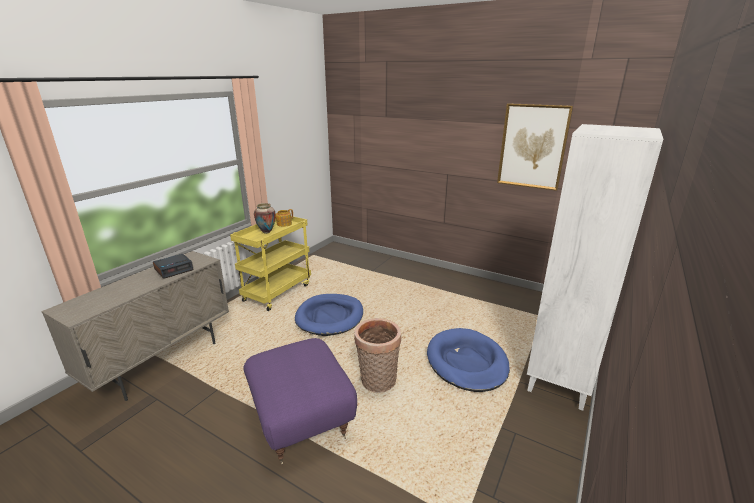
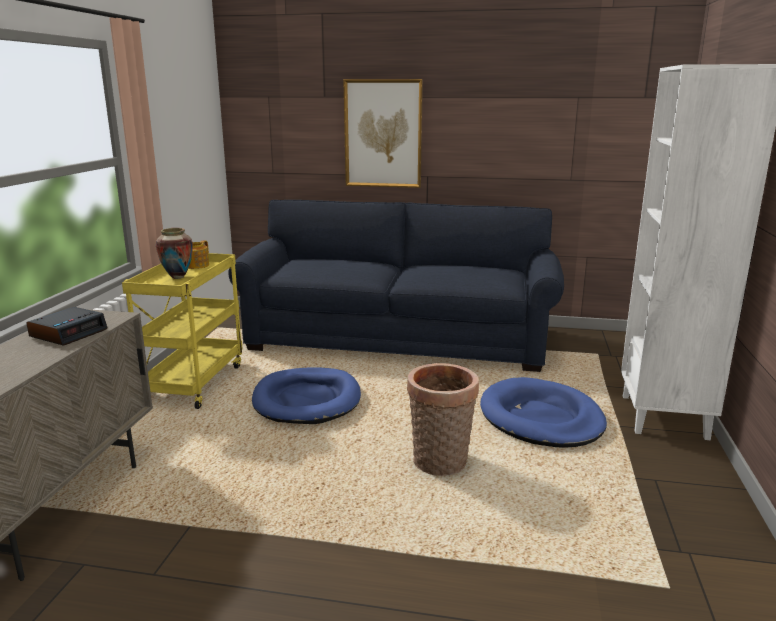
camera: 20 degrees left, 5 degrees down
(302, 418) = (362, 530): purple ottoman -> none
(413, 281) = (398, 339): none -> blue sofa
(532, 146) = (547, 126): picture -> picture (383, 134)

